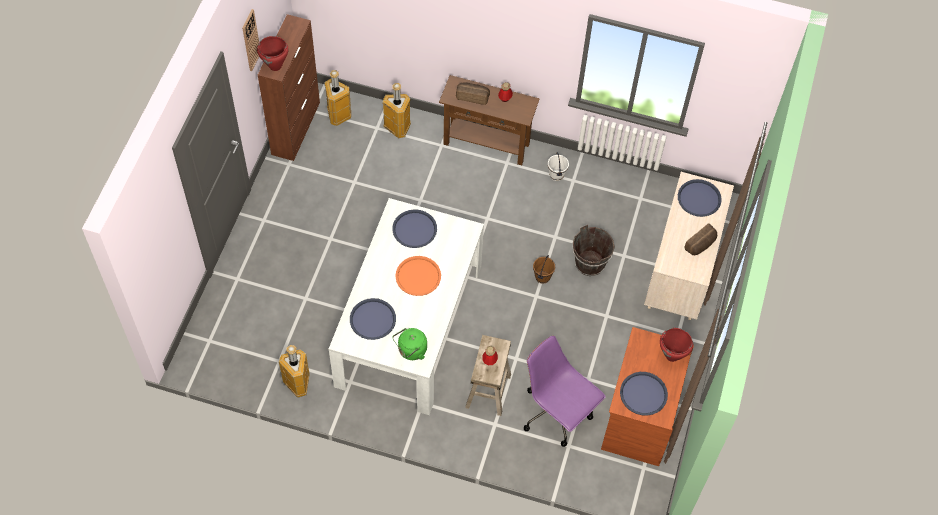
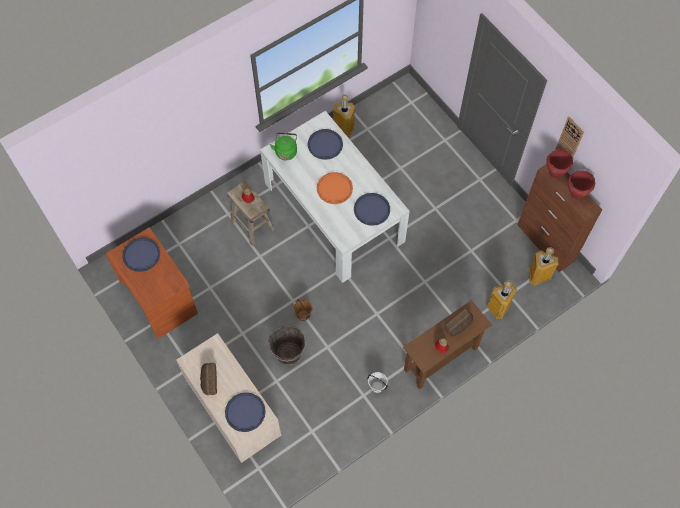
camera: 130 degrees right, 5 degrees up
(557, 414) = (204, 252): purple office chair -> none
(672, 356) = (149, 292): red cooking pot -> red cooking pot (575, 194)

